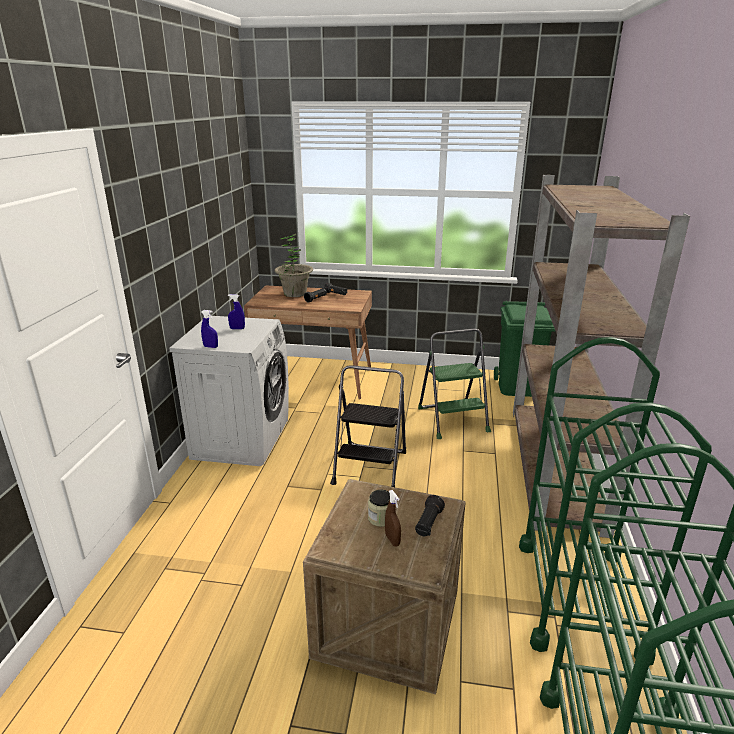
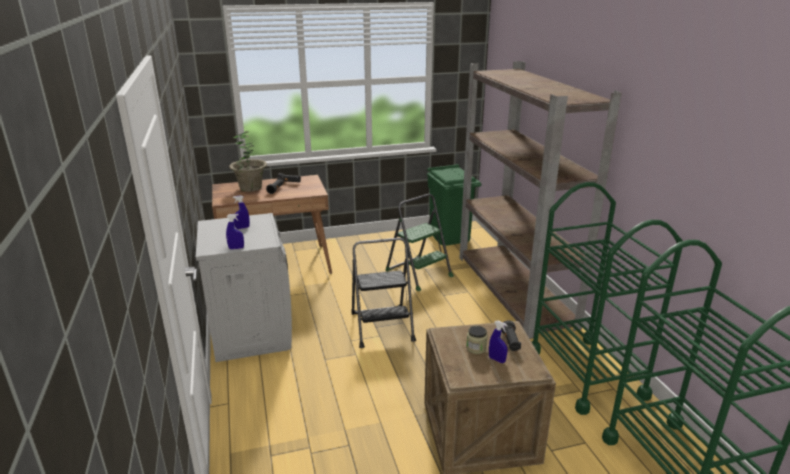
camera: 25 degrees left, 0 degrees up
(392, 540) = (497, 360): brown spray bottle -> blue spray bottle

